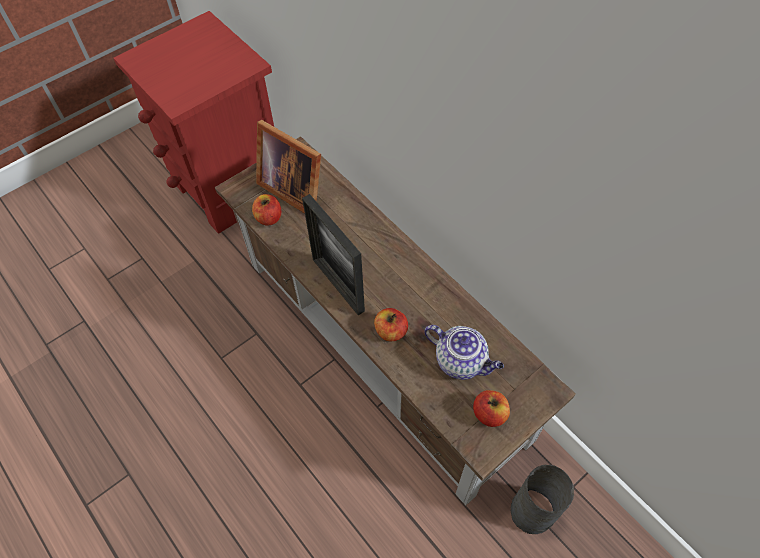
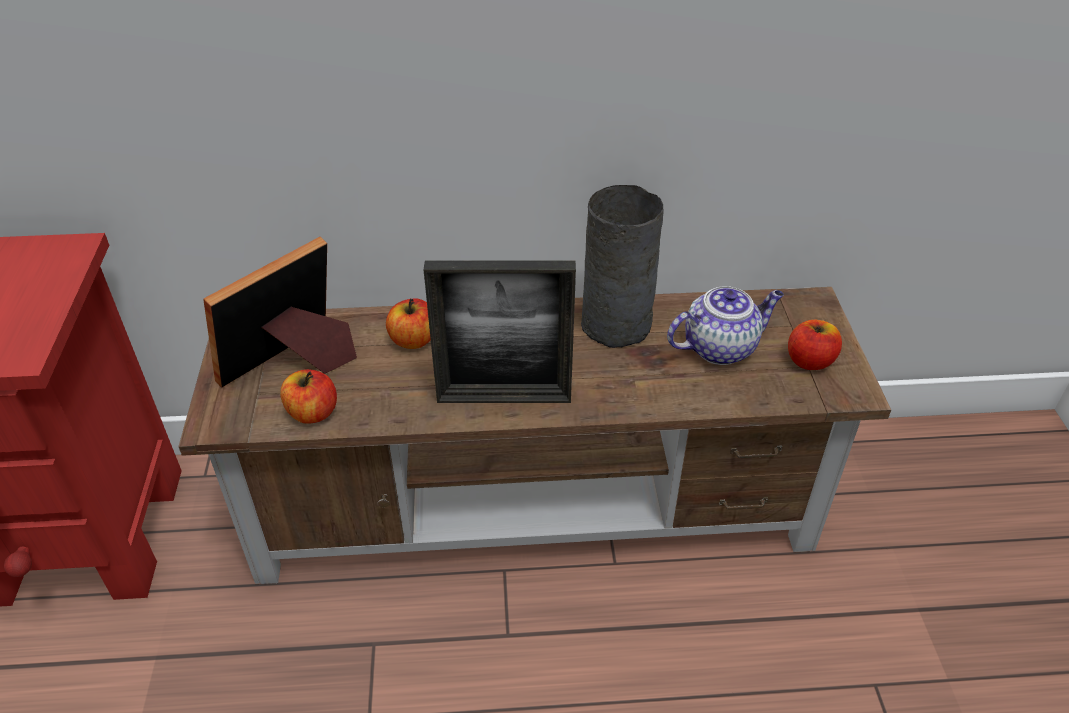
camera: 55 degrees left, 15 degrees down
(293, 188) = (293, 363): picture frame -> picture frame turned 150 degrees clockwise
(391, 331) = (624, 385): apple -> apple (413, 340)
(532, 513) = (862, 494): grey vase -> grey vase (618, 326)

